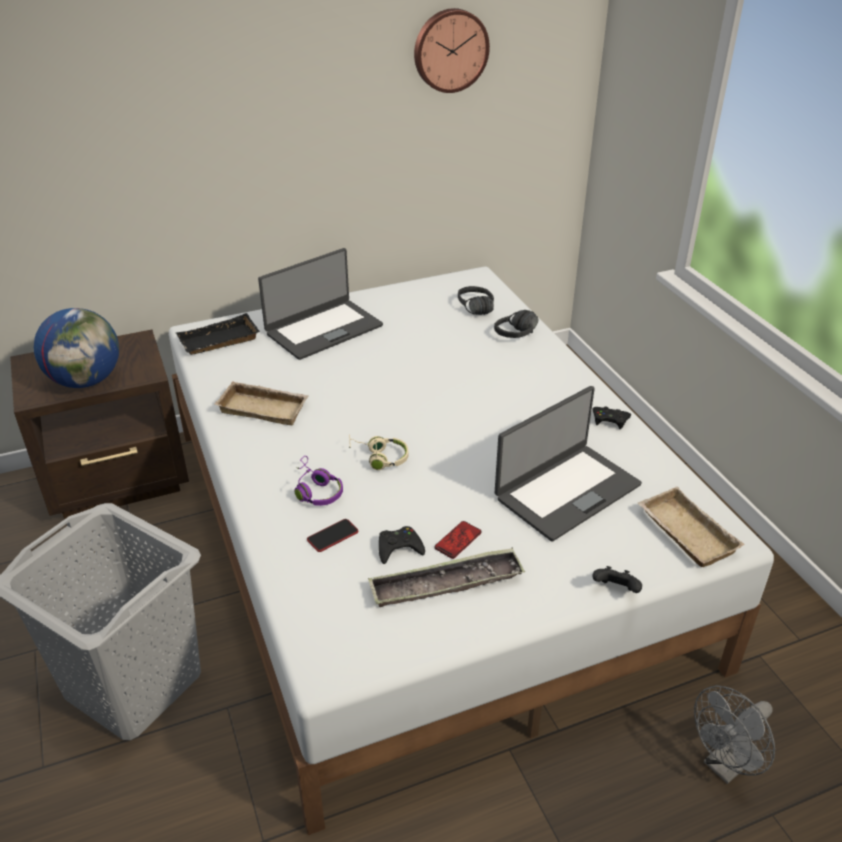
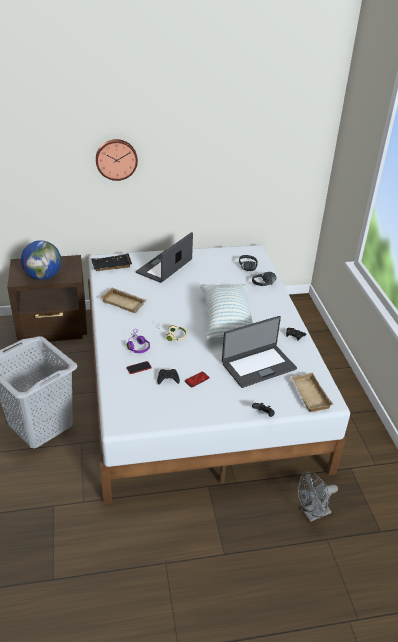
camera: 10 degrees right, 0 degrees up
(323, 329) = (165, 267): laptop -> laptop turned 150 degrees clockwise
(446, 584) = (184, 398): tray -> none
(450, 50) = (249, 132): wall clock -> wall clock (116, 159)
(474, 412) = (226, 320): none -> pillow

